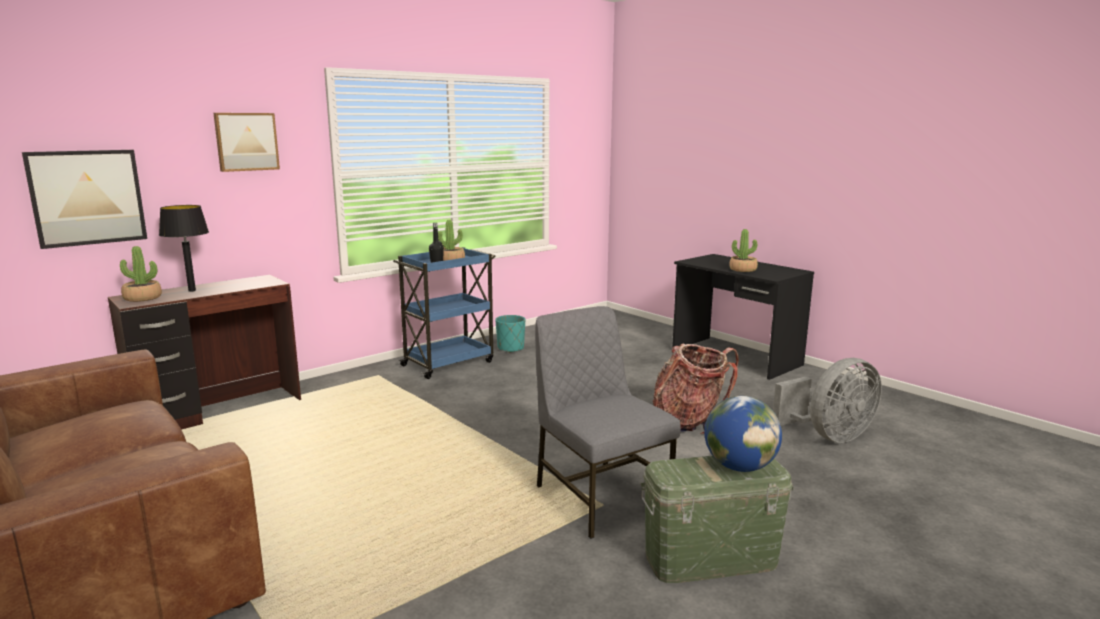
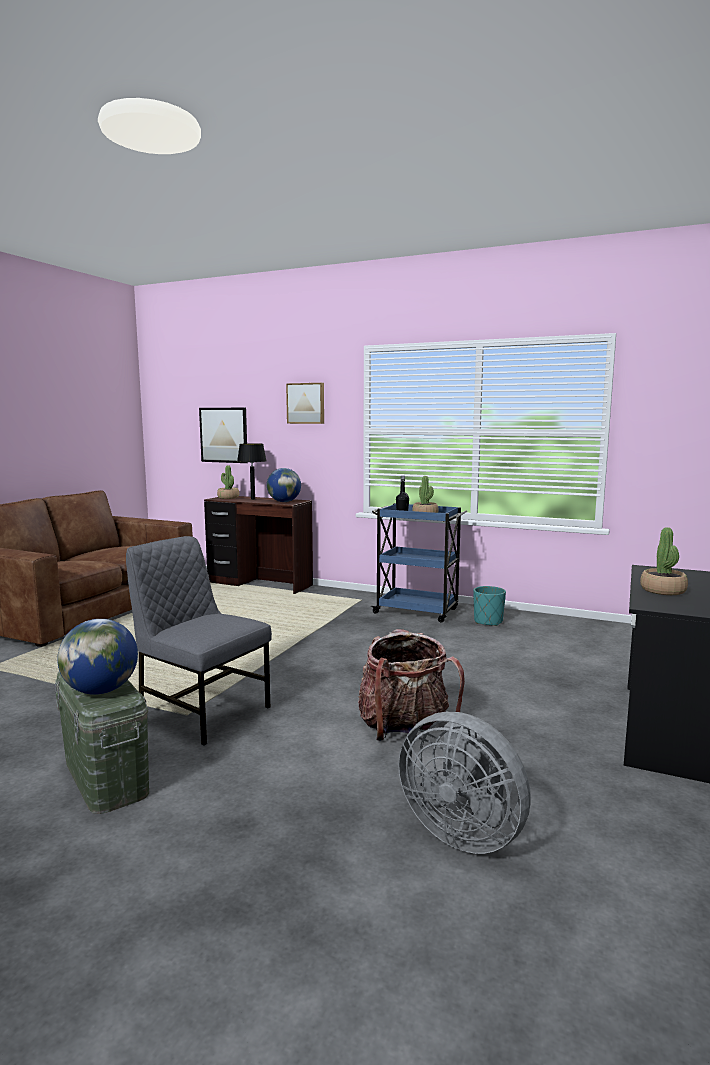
camera: 65 degrees right, 5 degrees down
(255, 283) = (284, 502): none -> globe
(599, 496) = (202, 711): grey chair -> grey chair turned 90 degrees counterclockwise

